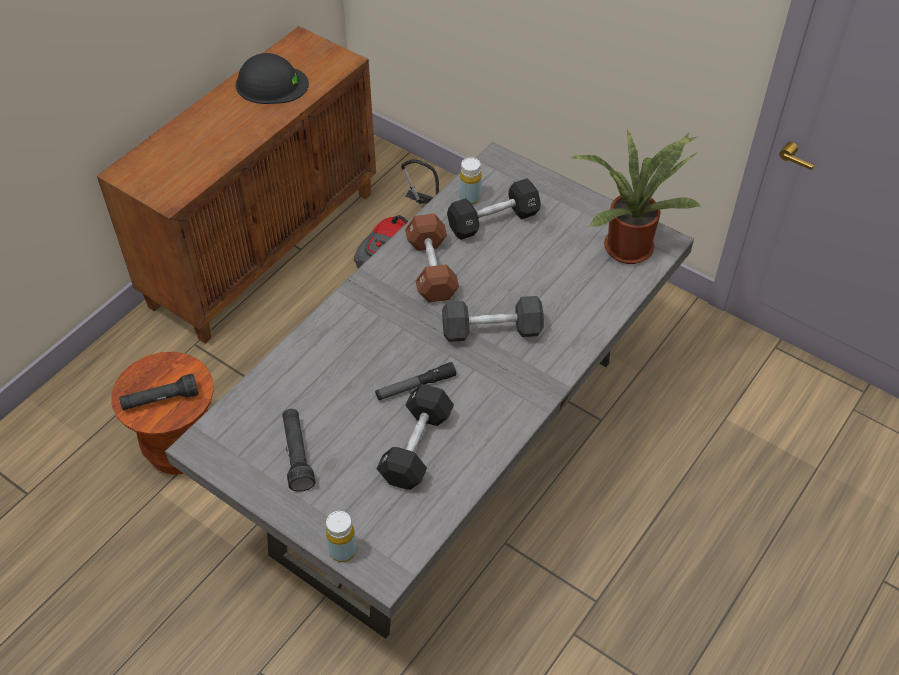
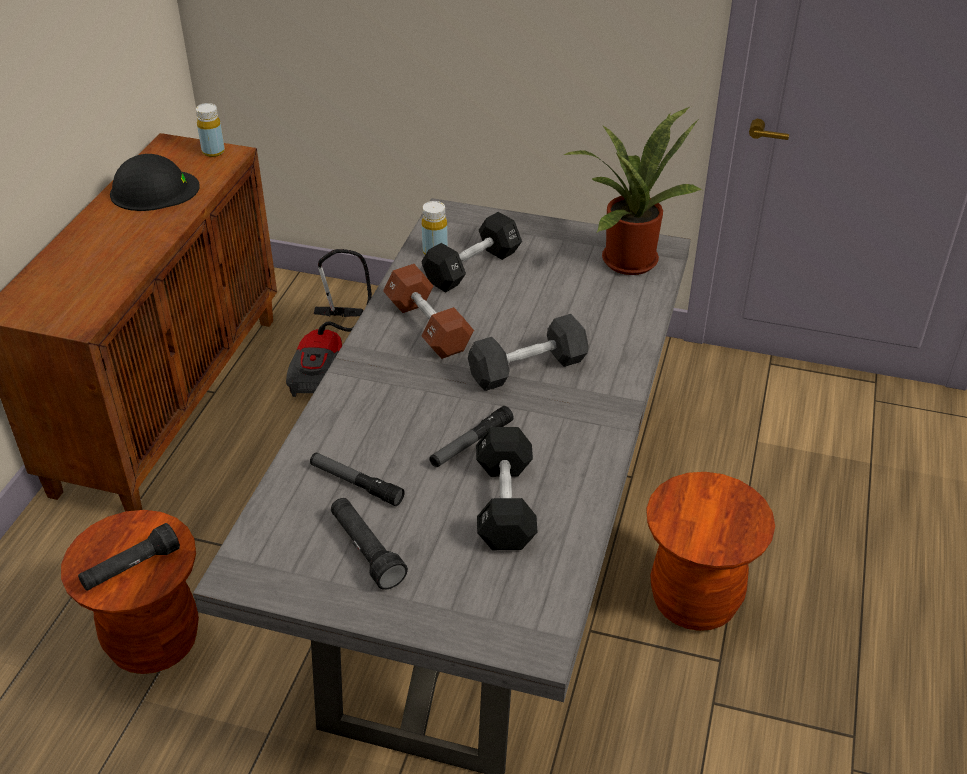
camera: 20 degrees left, 10 degrees down
(314, 396) = (356, 484): none -> flashlight
(343, 551) = (475, 638): yellow bottle -> yellow bottle (213, 152)
(600, 544) = (694, 600): none -> brown stool

